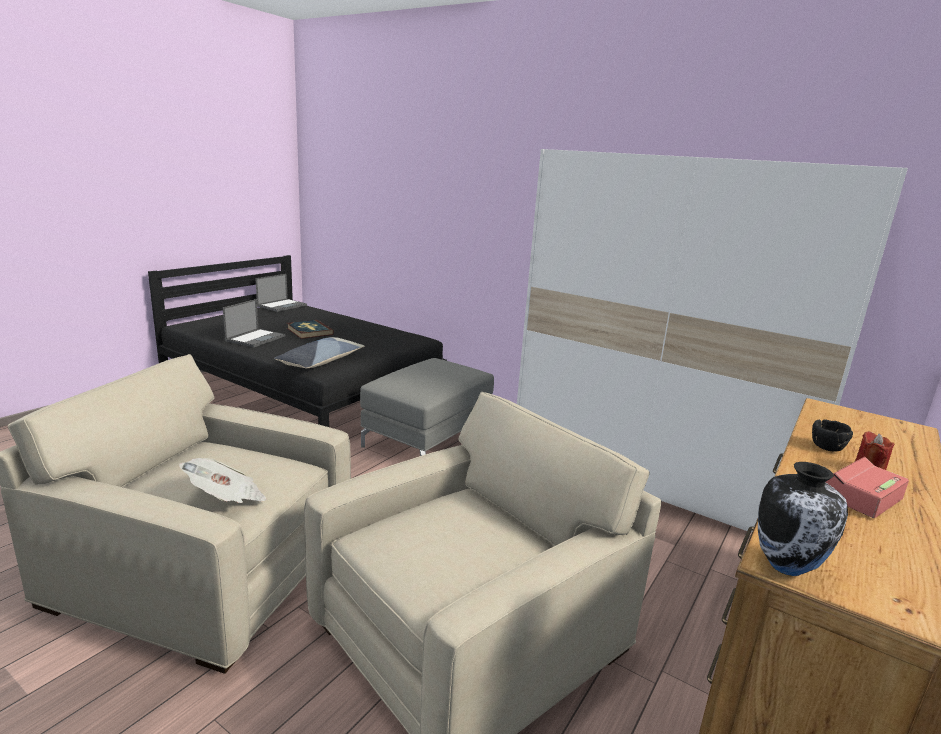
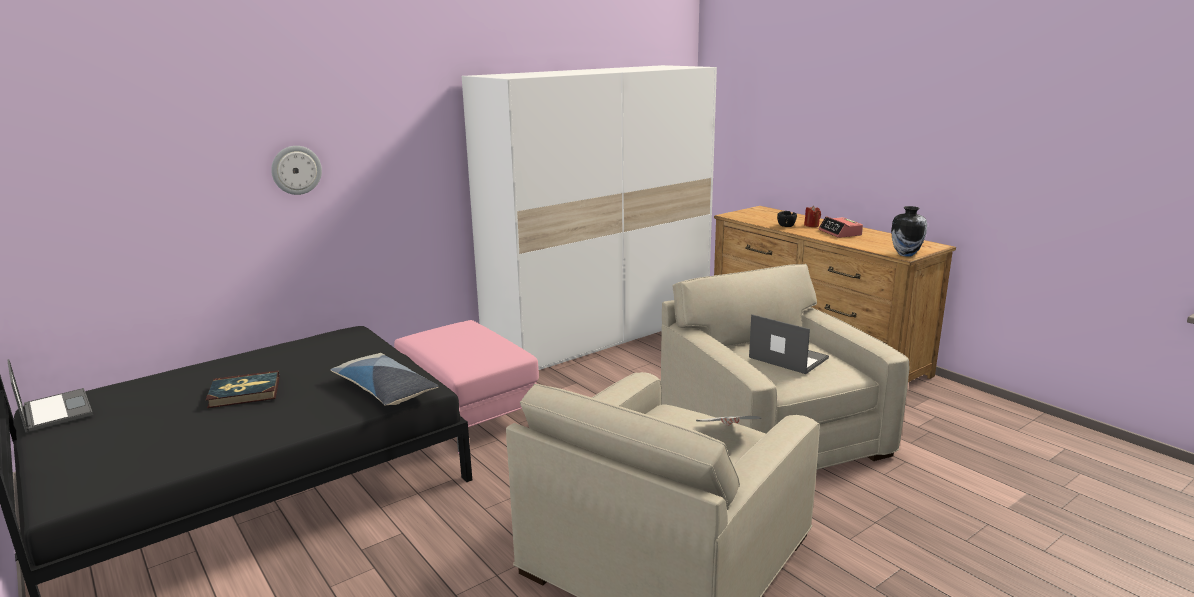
camera: 70 degrees left, 0 degrees up
(256, 338) = (234, 431): laptop -> laptop (787, 358)
(427, 438) = (467, 414): grey ottoman -> pink ottoman
(443, 212) = (296, 170): none -> wall clock

